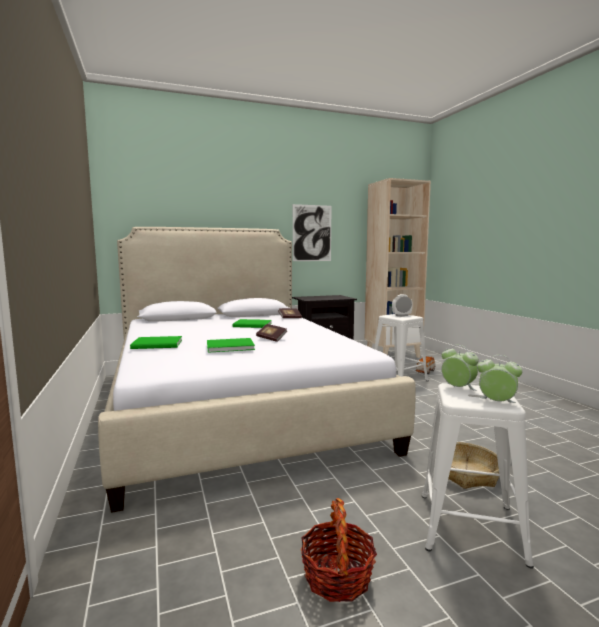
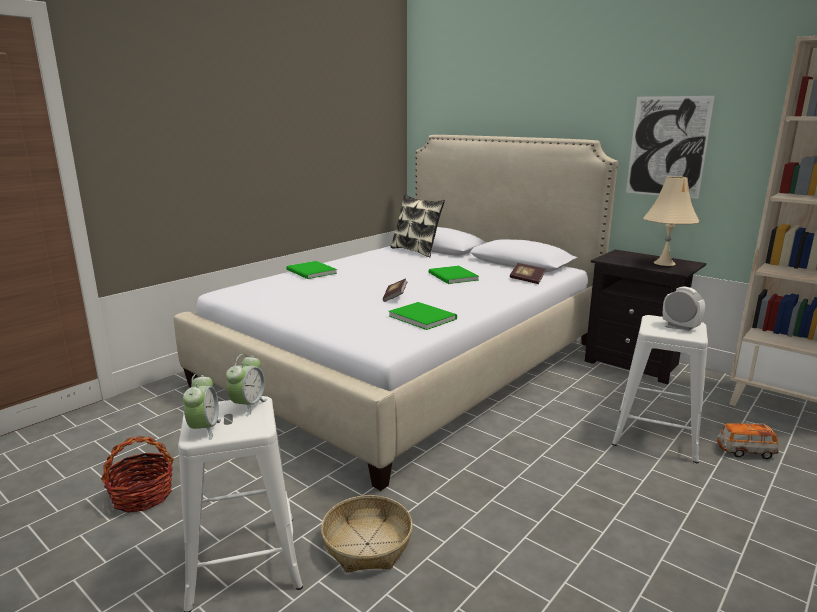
camera: 60 degrees right, 10 degrees up
(170, 321) = (416, 251): none -> pillow
(228, 346) = (327, 291): green book -> green book (422, 316)
(331, 297) = (664, 263): none -> beige table lamp

